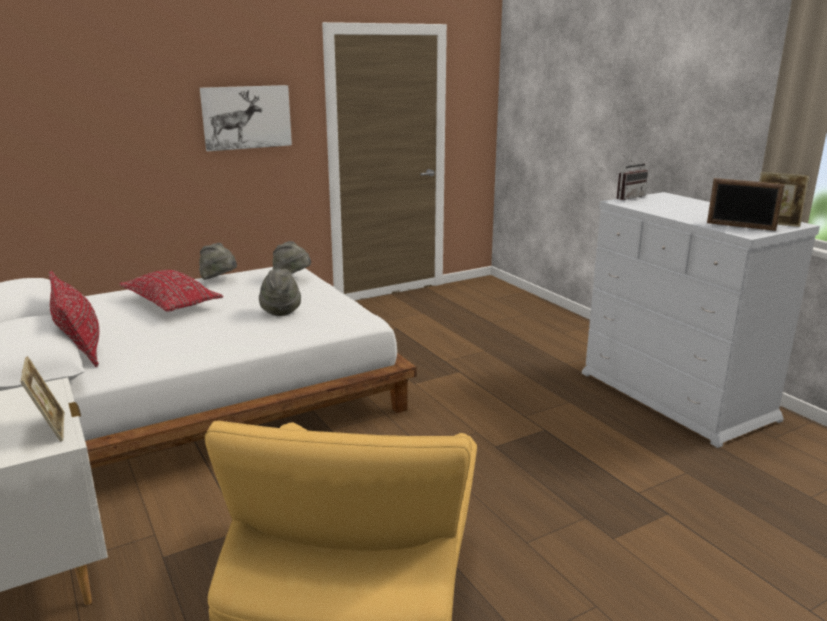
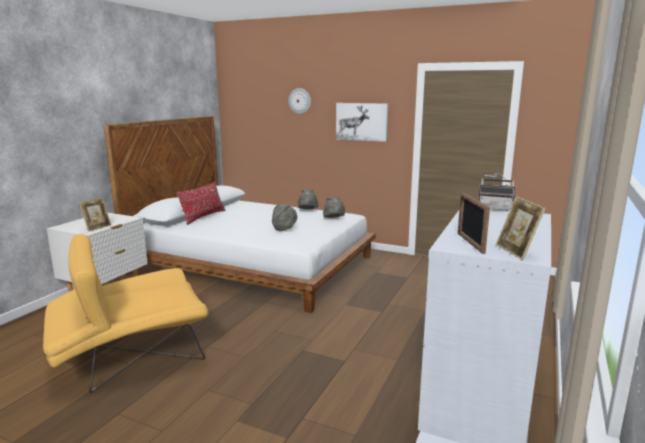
camera: 55 degrees right, 5 degrees down
(121, 88) = (300, 101): none -> wall clock
(171, 303) = (266, 213): red pillow -> none

